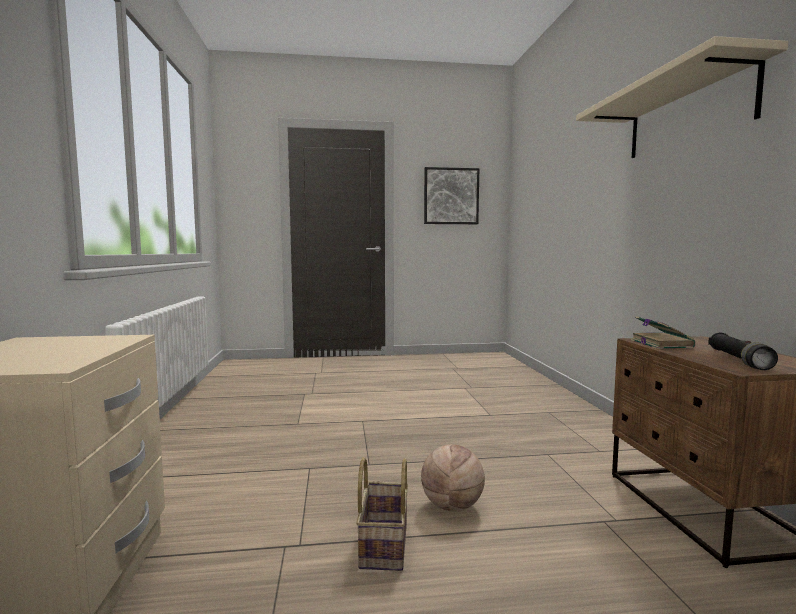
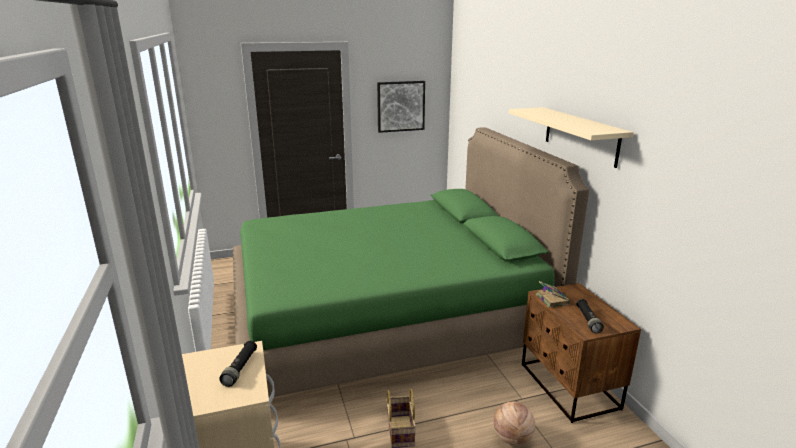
camera: 10 degrees left, 15 degrees up
(79, 348) = (240, 368): none -> black flashlight
(408, 415) = (386, 319): none -> green bed
(452, 506) = (432, 400): basketball -> basketball (512, 438)

